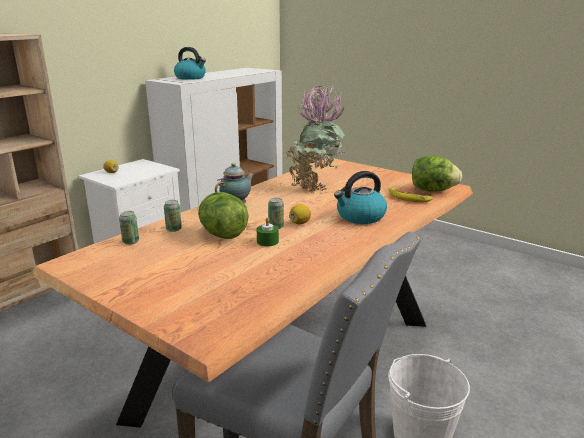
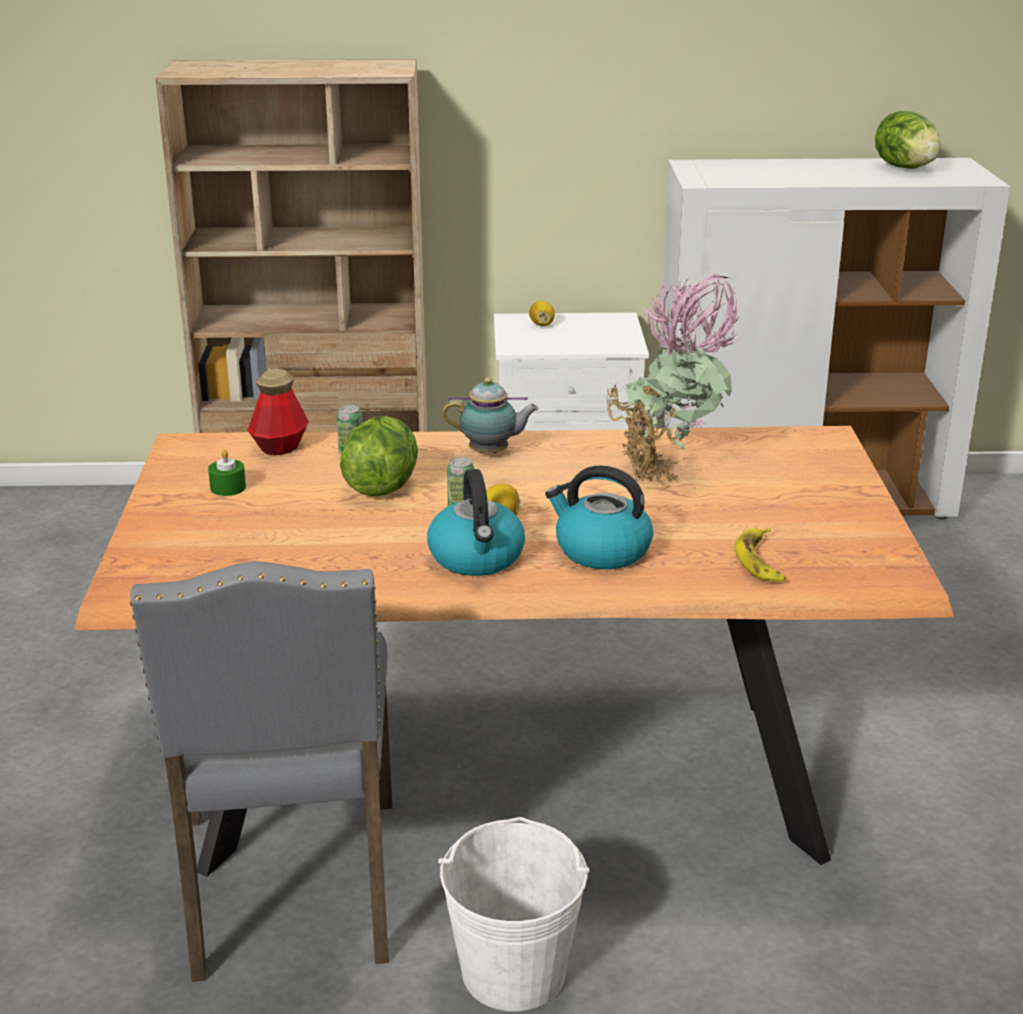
camera: 50 degrees right, 5 degrees up
(130, 242) = (280, 447): can -> bottle
(191, 78) = (755, 171): kettle -> kettle (477, 558)
(267, 241) = (404, 522): green candle -> green candle (228, 488)
(432, 190) = (844, 570): lettuce -> lettuce (905, 168)

